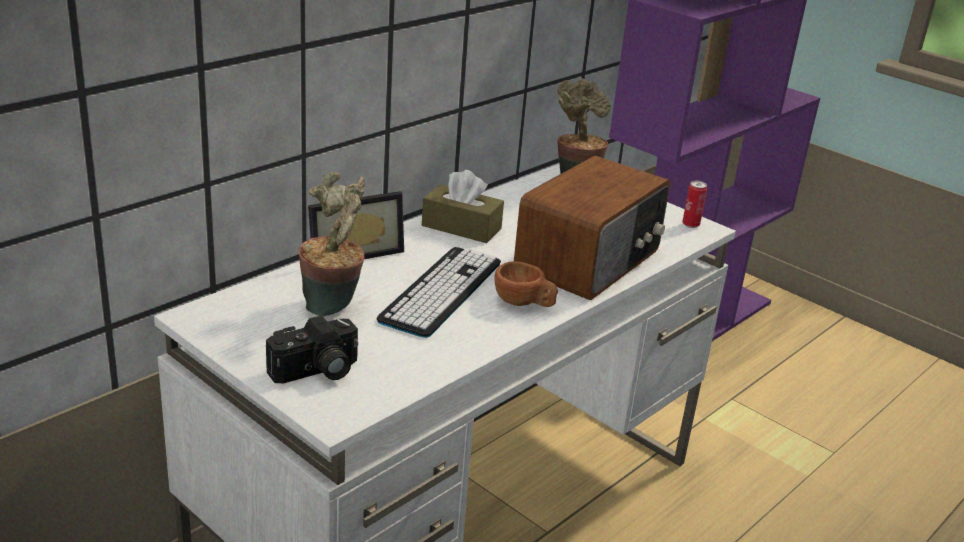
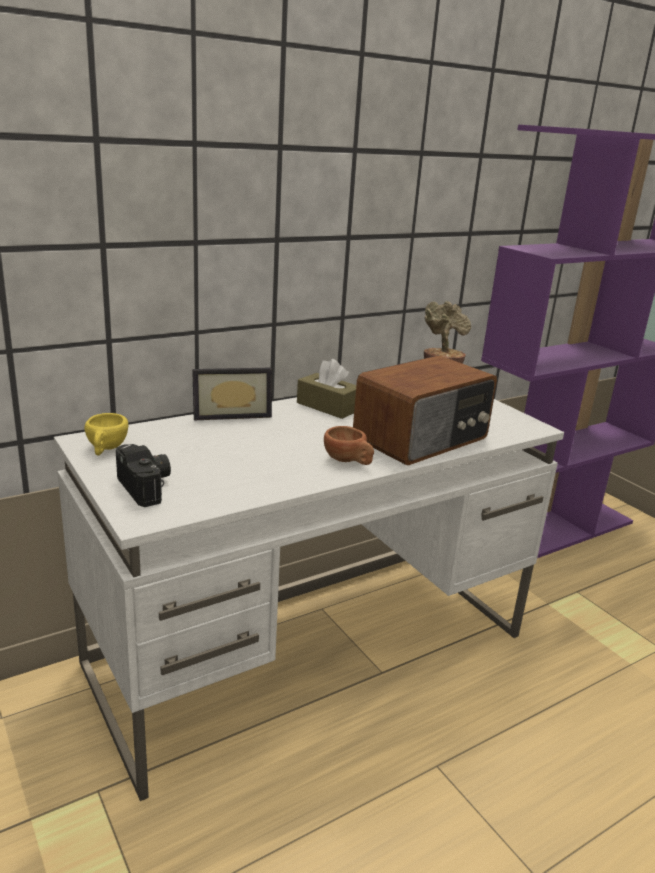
camera: 15 degrees right, 5 degrees down
(232, 326) = (106, 449): none -> yellow cup
(316, 372) = (147, 487): camera -> camera turned 105 degrees counterclockwise
(334, 306) = (192, 445): potted plant -> none
(441, 291) = (285, 446): keyboard -> none
(690, 225) = (525, 424): can -> none

